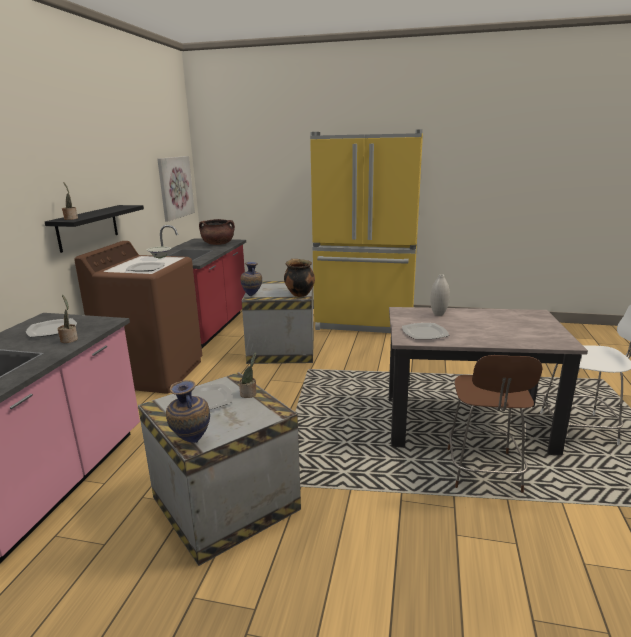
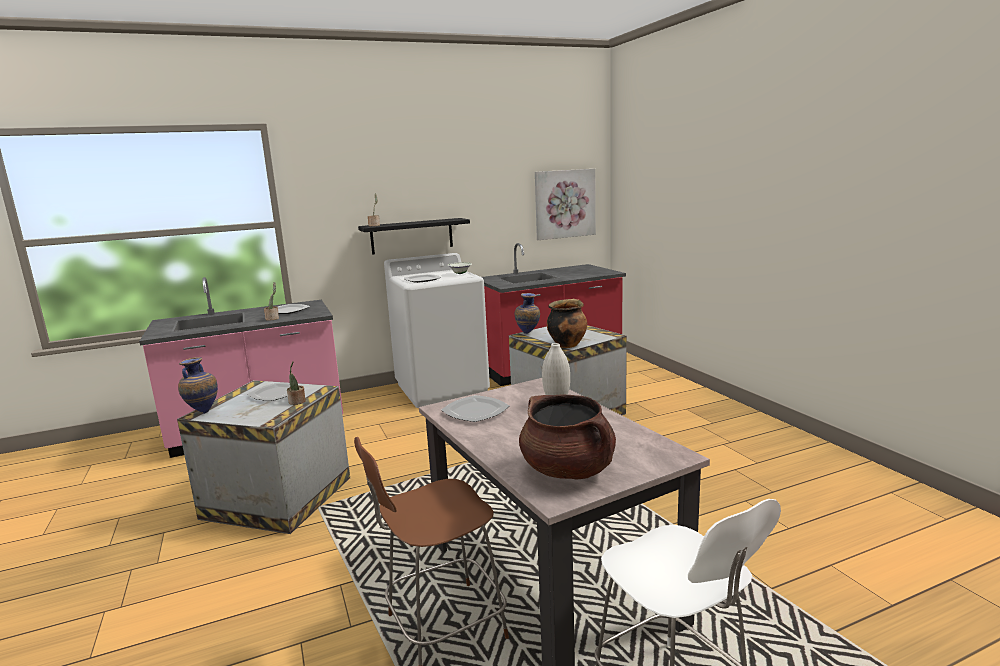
camera: 55 degrees right, 5 degrees down
(153, 373) = (442, 388): brown washing machine -> white washing machine
(218, 244) = (585, 273): brown cooking pot -> brown cooking pot (568, 470)
(365, 323) = (723, 423): yellow fridge -> none

